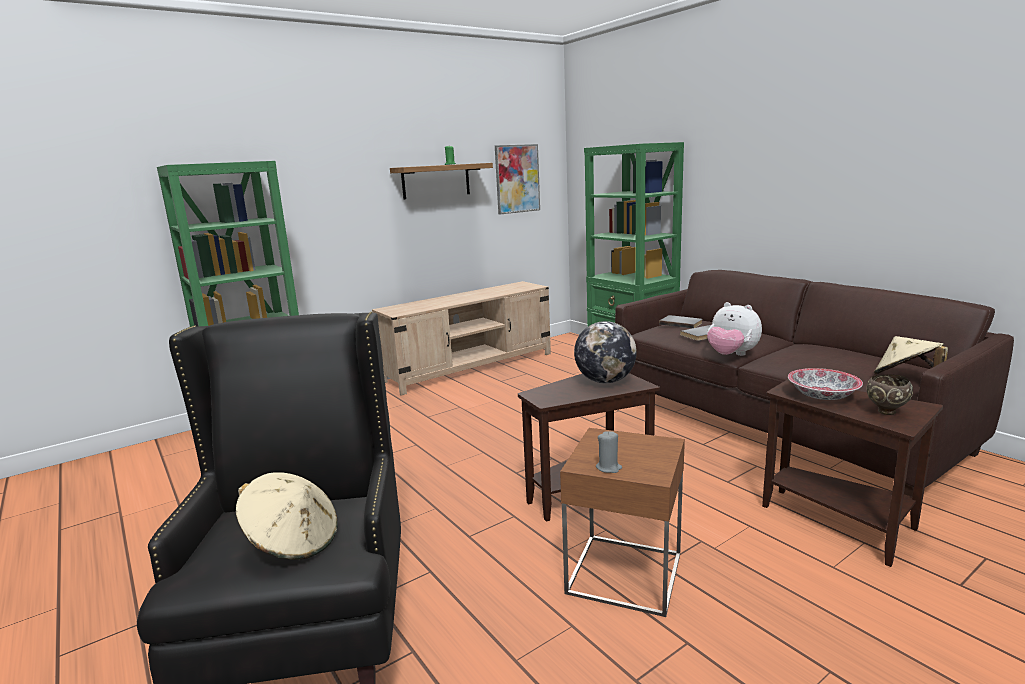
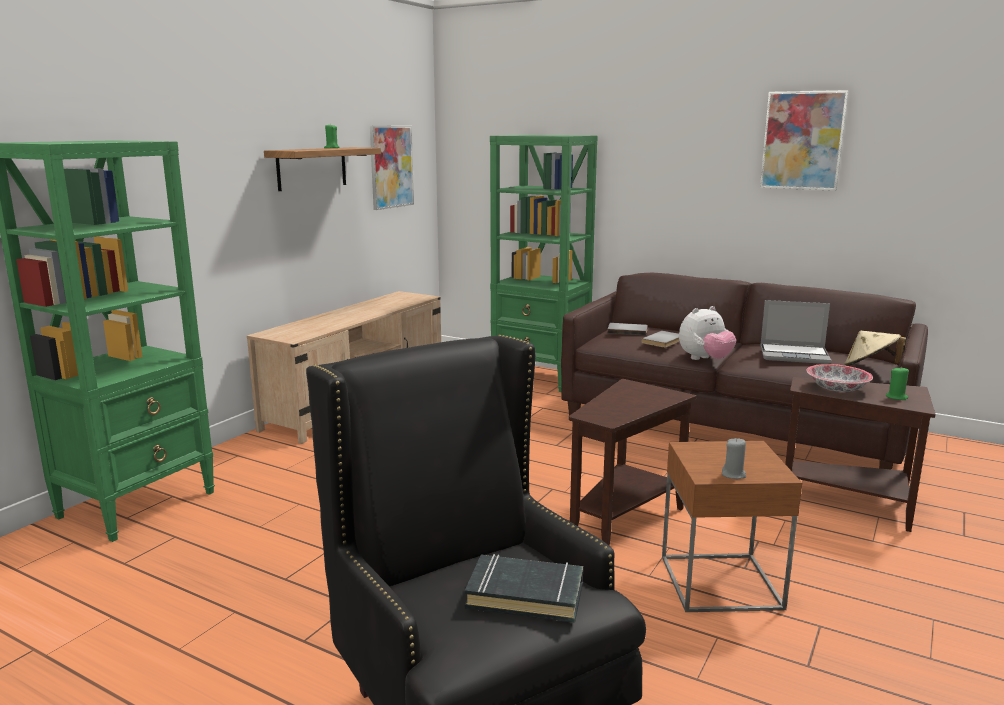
camera: 25 degrees left, 0 degrees up
(293, 541) = (525, 595): beige hat -> black book
(605, 381) = (639, 395): globe -> none
(731, 355) = (705, 360): plush toy -> plush toy turned 45 degrees counterclockwise
(828, 358) = (795, 355): none -> laptop
(875, 132) = (802, 140): none -> picture
(885, 412) = (896, 397): brown bowl -> green candle

